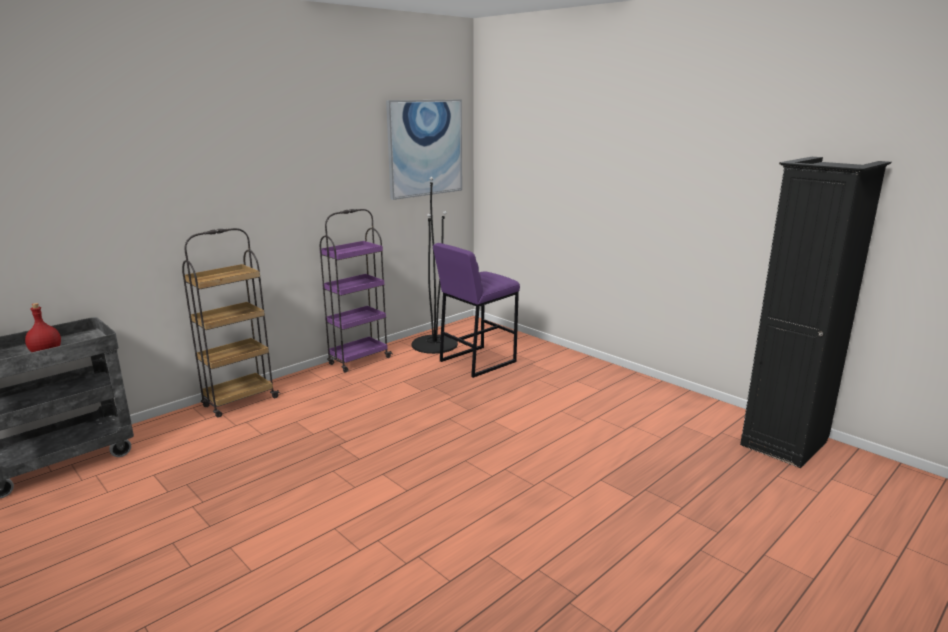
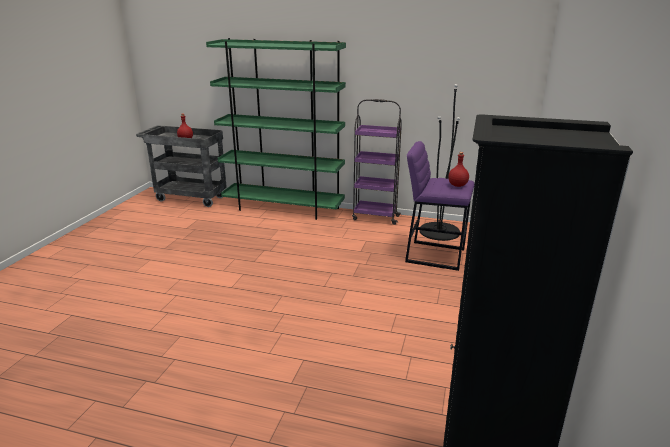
camera: 60 degrees right, 5 degrees up
(240, 402) = (283, 208): brown cart -> green bookcase
(425, 148) = (482, 58): picture -> none
(494, 276) = (457, 185): none -> red bottle

